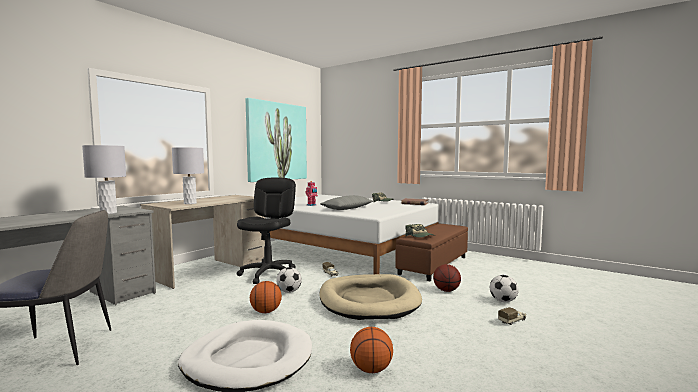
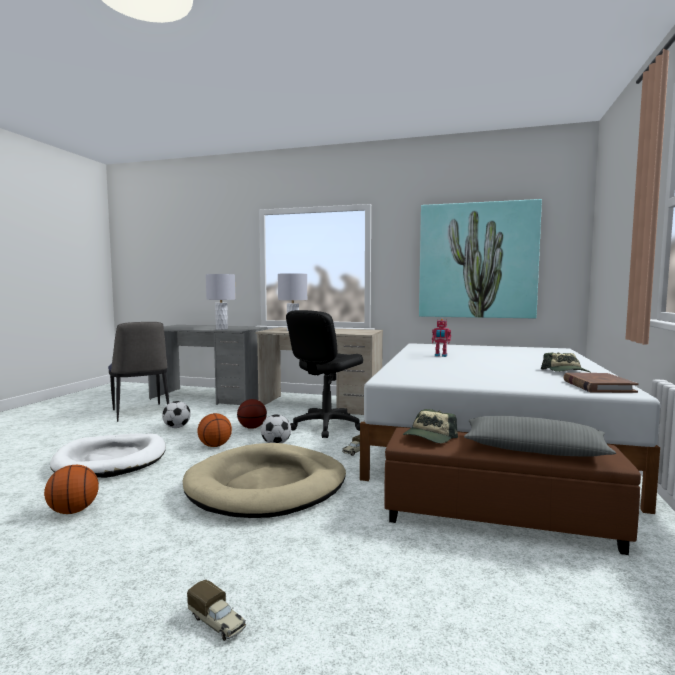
camera: 70 degrees right, 0 degrees up
(269, 274) = (326, 426): black office chair -> black office chair turned 135 degrees clockwise
(347, 208) = (438, 366): grey pillow -> grey pillow (534, 450)
(446, 290) = (349, 541): basketball -> basketball (252, 428)
(503, 301) = (327, 613): football -> football (177, 427)

